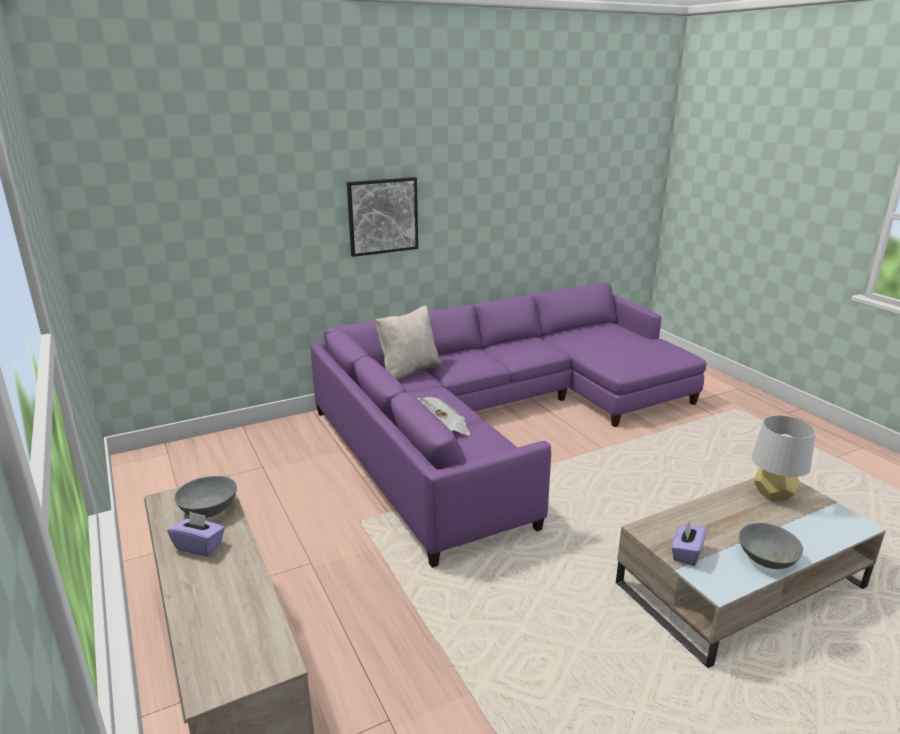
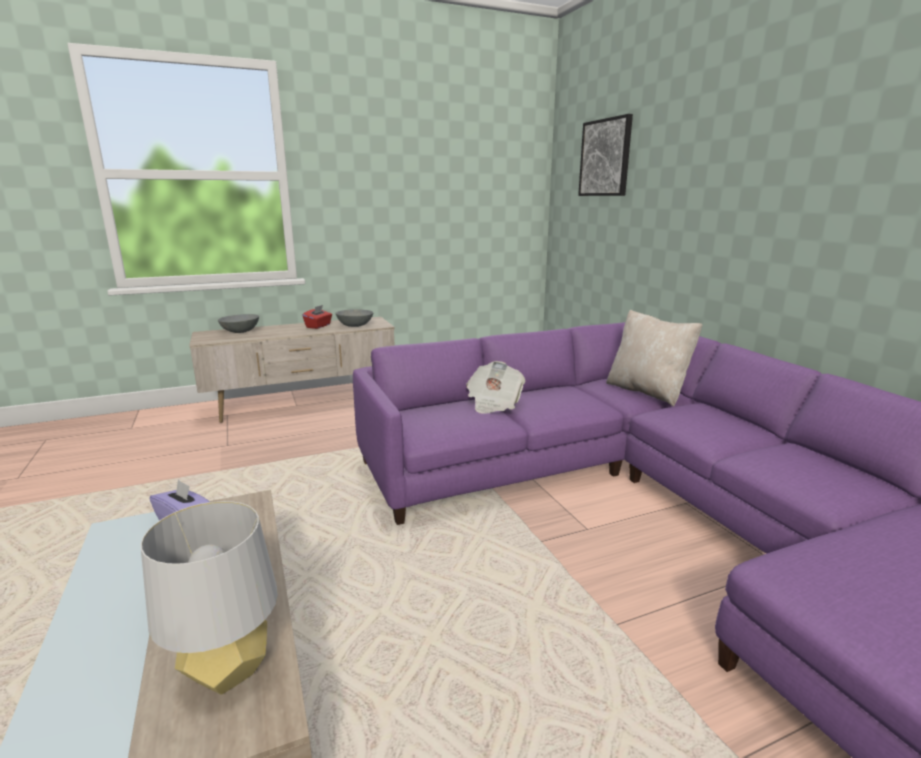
camera: 95 degrees right, 5 degrees down
(199, 546) = (318, 326): purple tissue box -> red tissue box
(382, 216) = (750, 204): picture -> picture (605, 158)
(766, 558) = (107, 589): grey bowl -> grey bowl (241, 331)

